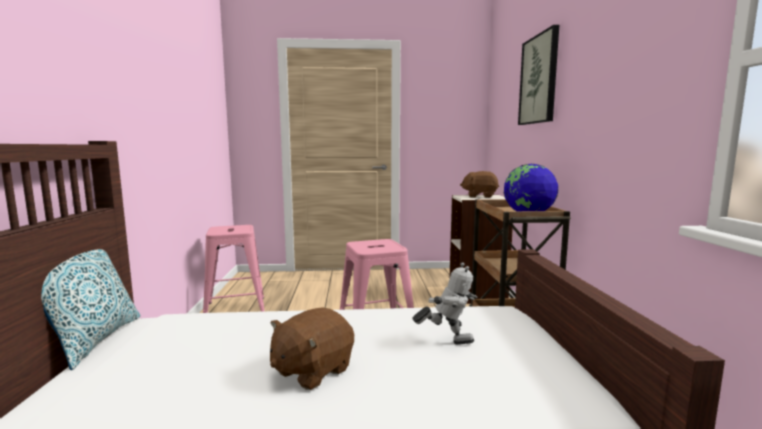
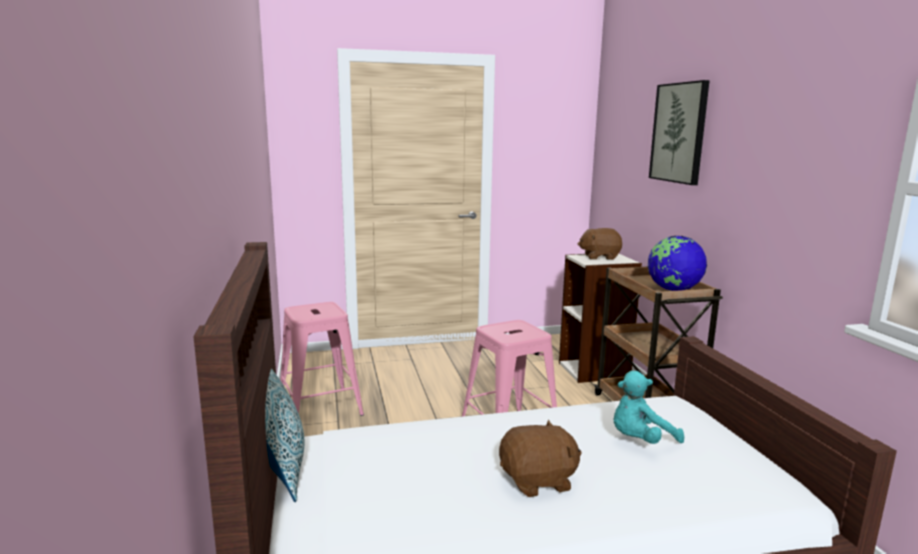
camera: 10 degrees left, 5 degrees up
(312, 370) = (538, 481): brown plush toy -> brown plush toy turned 135 degrees counterclockwise
(447, 341) = (640, 440): toy robot -> turquoise plush toy

